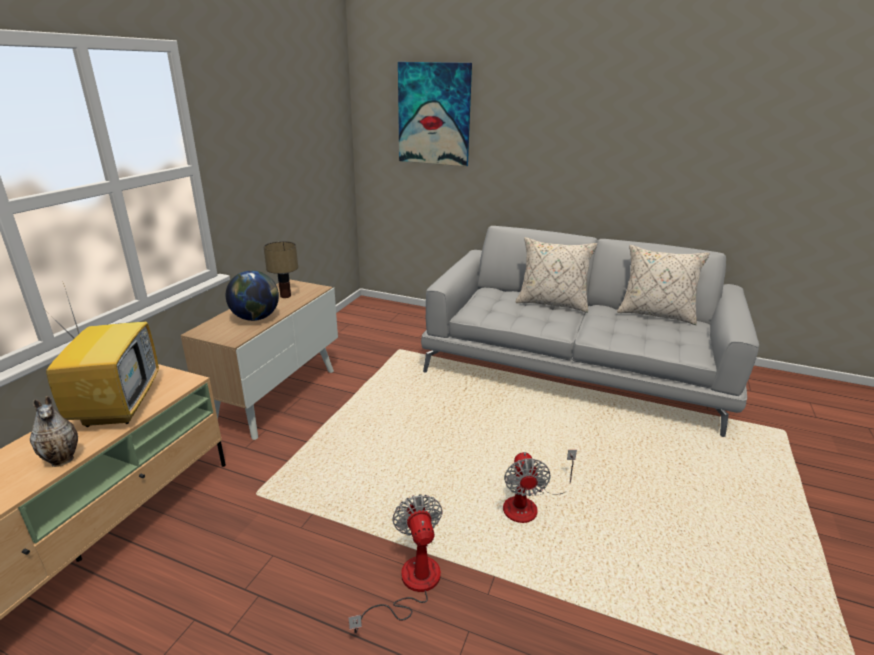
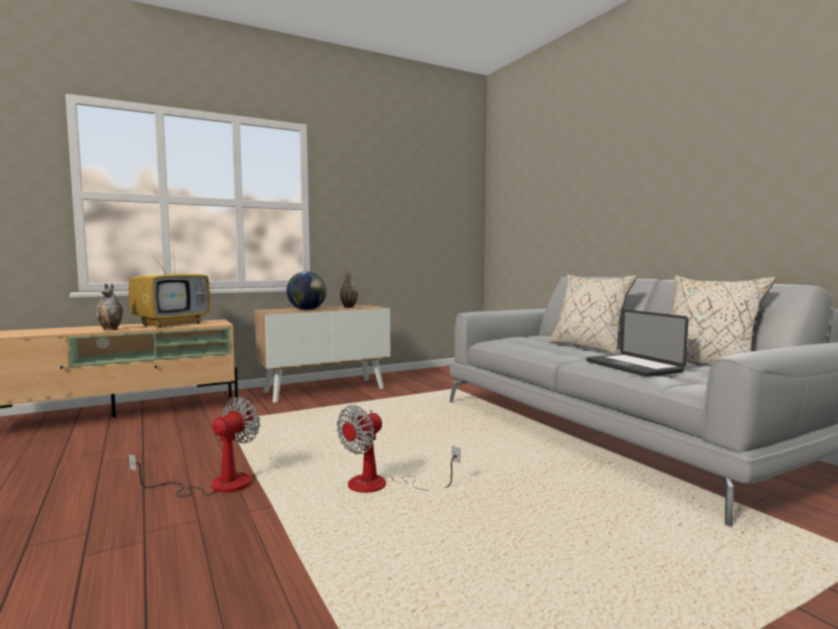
camera: 40 degrees right, 20 degrees down
(285, 296) = (348, 307): table lamp -> vase
(434, 114) = (536, 184): picture -> none
(631, 333) = (633, 366): none -> laptop

